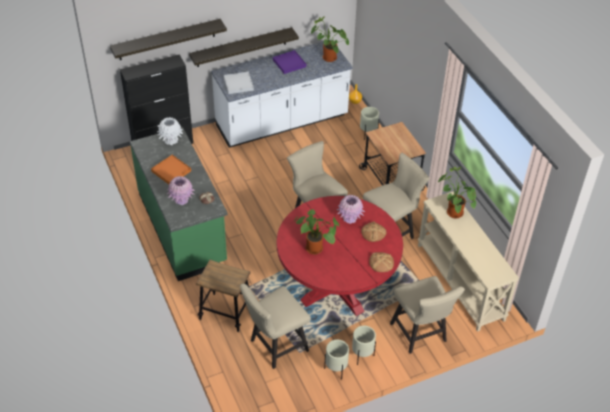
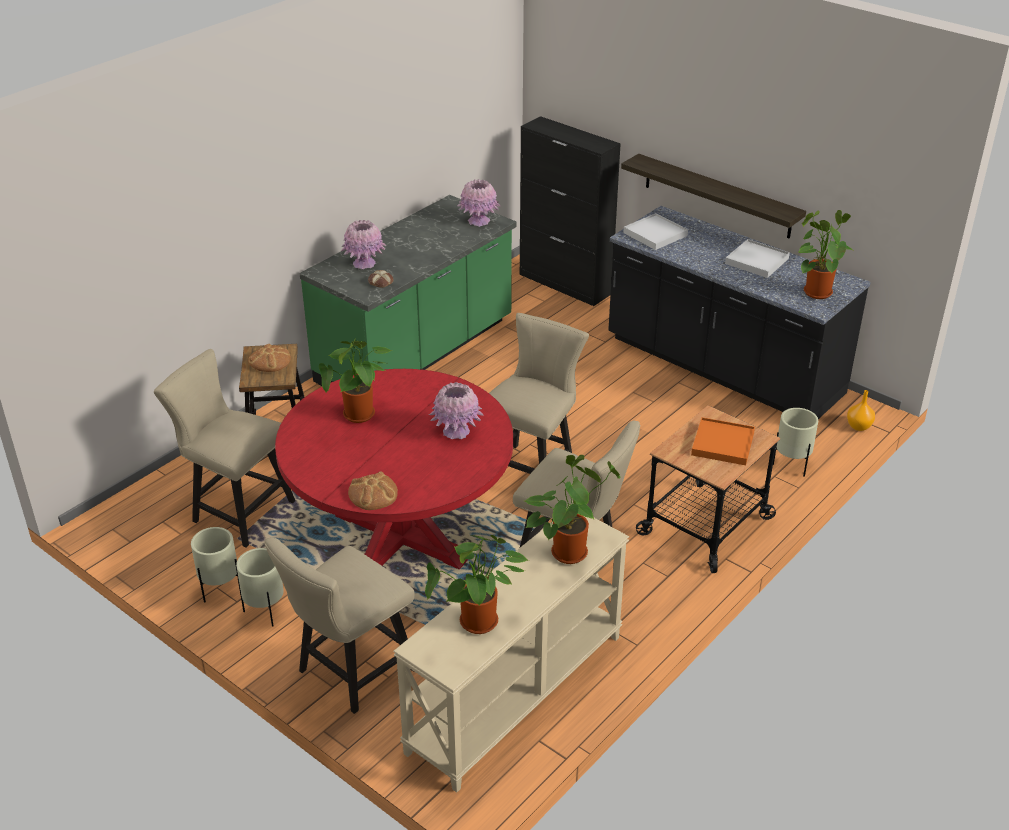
camera: 65 degrees right, 10 degrees down
(167, 39) = (612, 108): shelf -> none
(170, 140) = (478, 221): white vase -> pink vase
(171, 171) = (416, 239): orange tray -> orange tray (723, 444)
(282, 122) = (722, 368): white counter -> black counter
(289, 63) = (757, 261): purple tray -> white tray
(373, 233) = (440, 466): bread -> bread (270, 361)
(485, 257) = (478, 625): none -> potted plant

